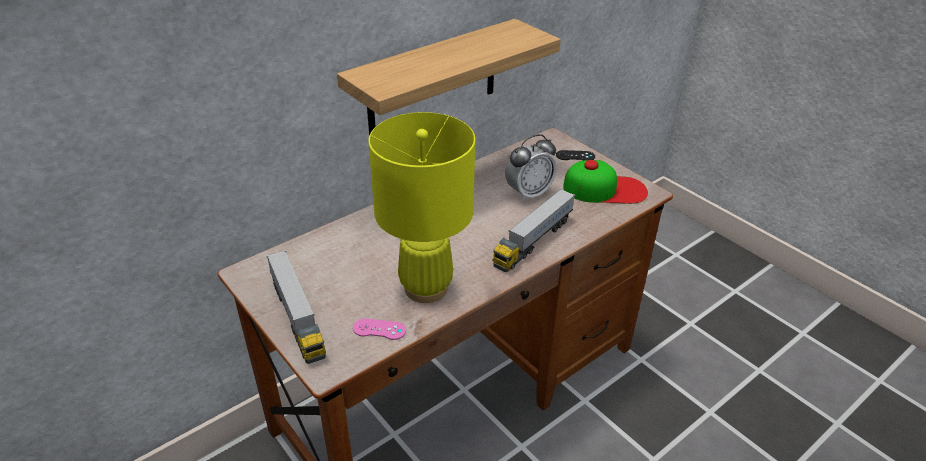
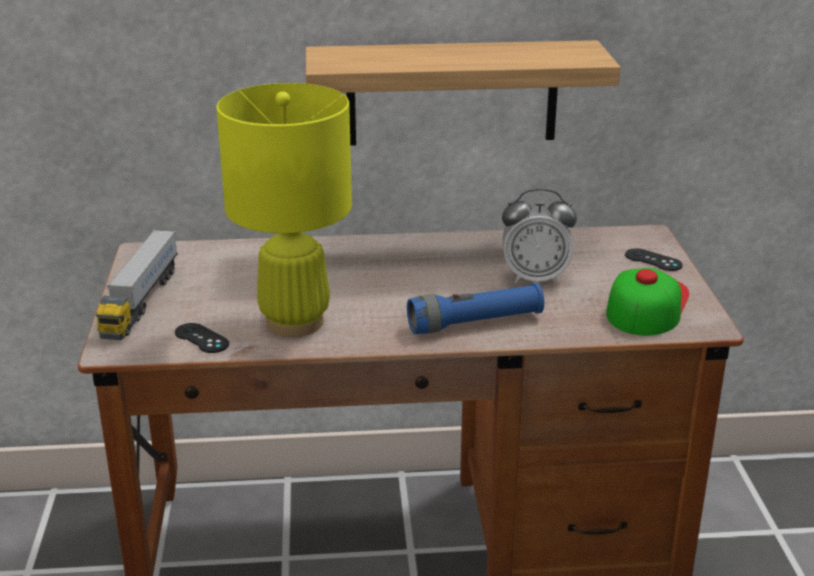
camera: 35 degrees right, 10 degrees down
(379, 329) = (201, 338): pink game controller -> black game controller
(533, 241) = (475, 323): toy truck -> blue flashlight
(605, 189) = (646, 304): cap -> cap turned 105 degrees counterclockwise

